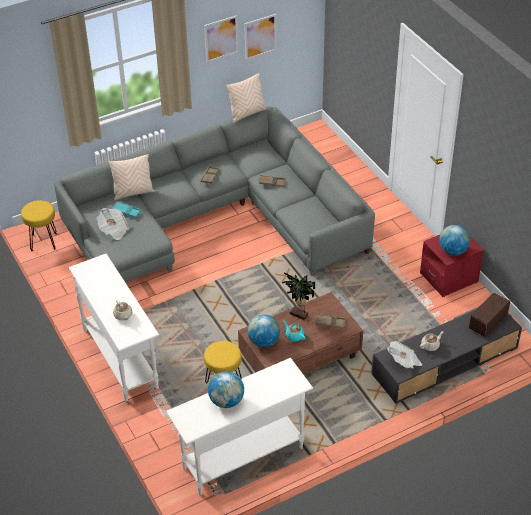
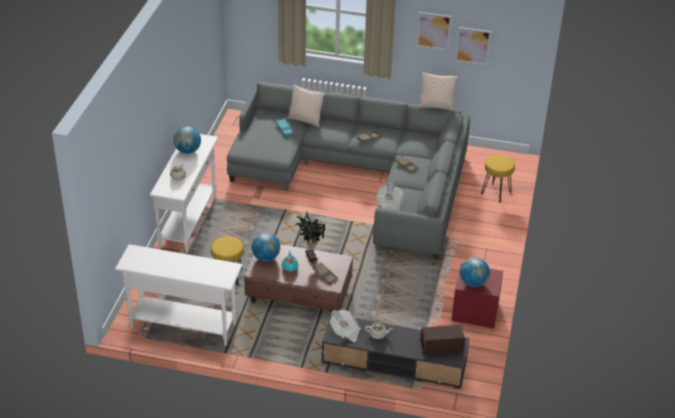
camera: 40 degrees right, 5 degrees down
(43, 241) = (232, 127): yellow stool -> yellow stool (496, 193)
(113, 230) = (261, 135): newspaper -> newspaper (389, 205)
(226, 401) = (169, 262): globe -> globe (188, 151)

